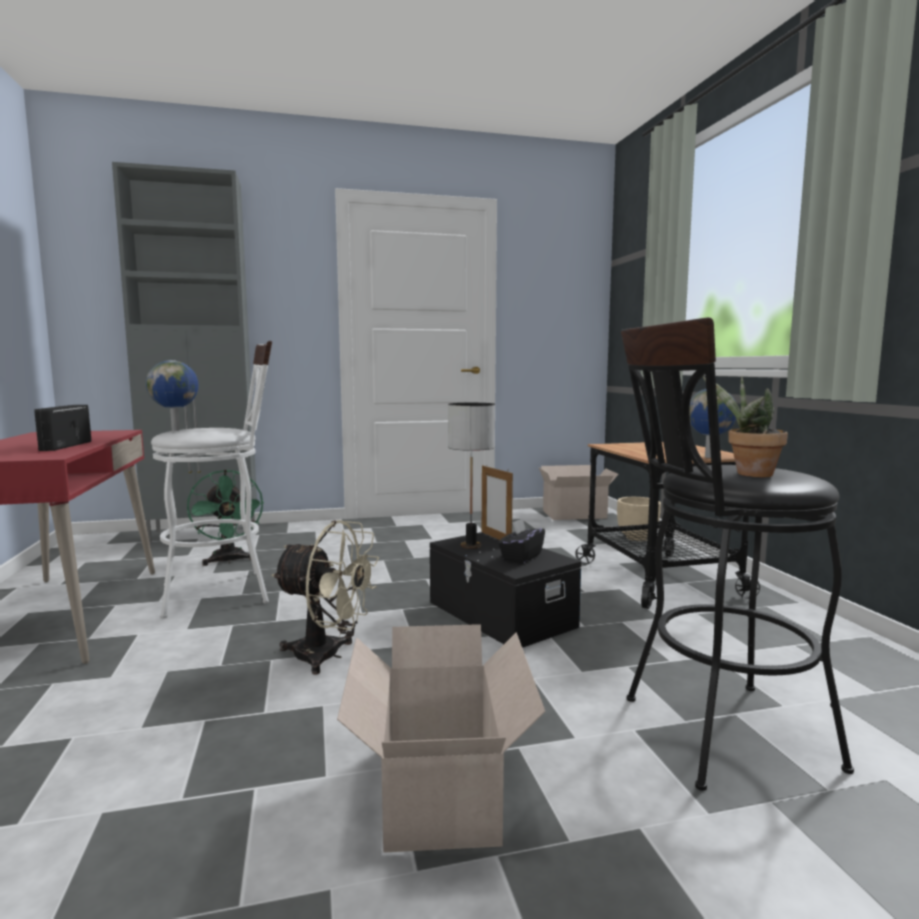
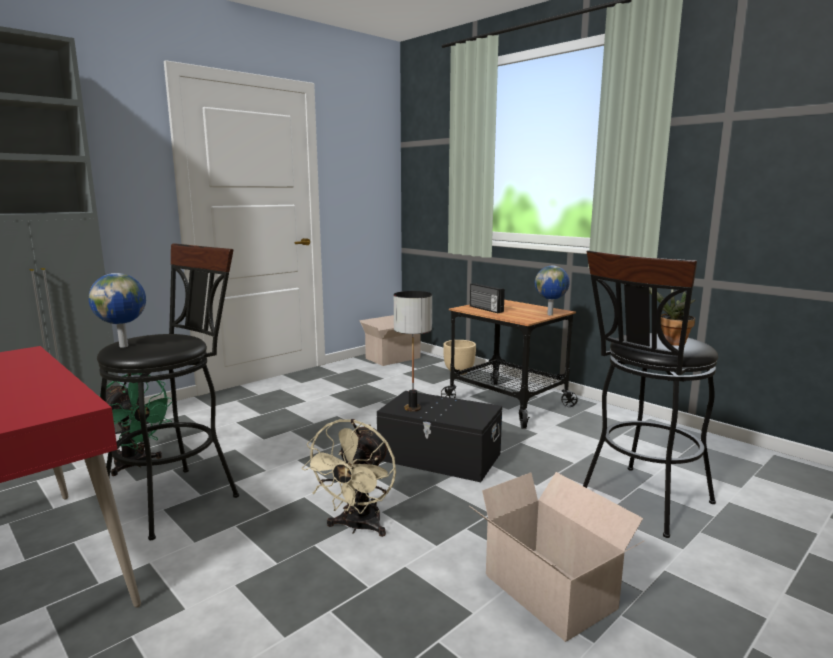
camera: 30 degrees left, 5 degrees up
(64, 446) = (40, 387): radio -> radio (485, 309)
(226, 591) = (181, 496): white stool -> black stool
(328, 656) = (357, 527): beige fan -> beige fan turned 120 degrees clockwise
(496, 538) = (420, 397): picture frame -> none
(521, 557) = (460, 410): black tissue box -> none

